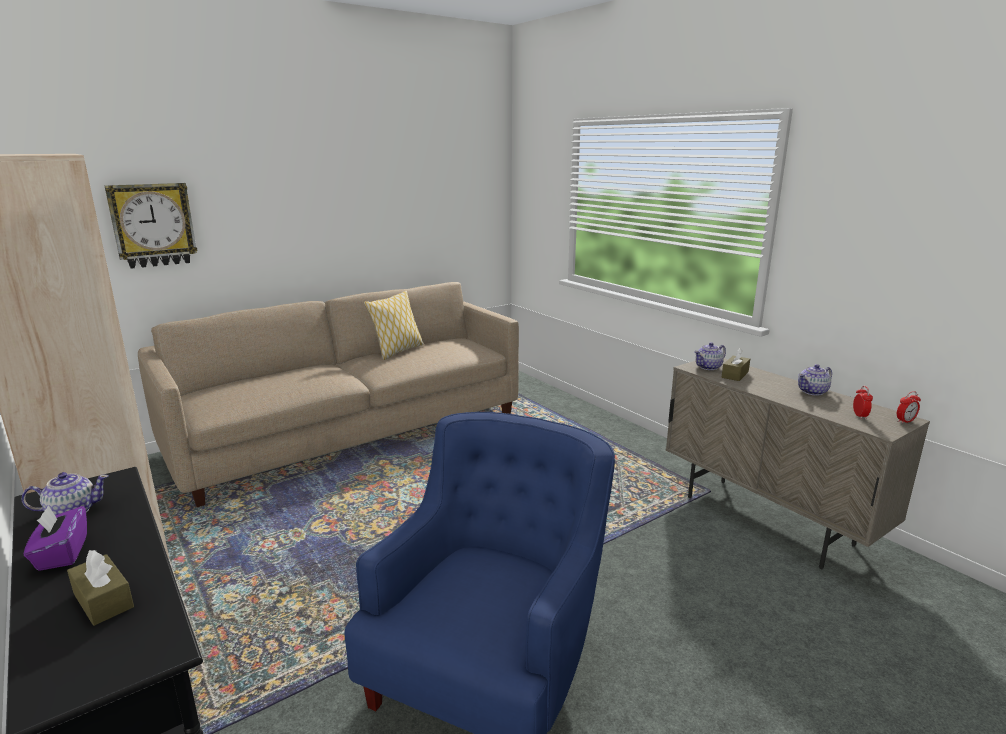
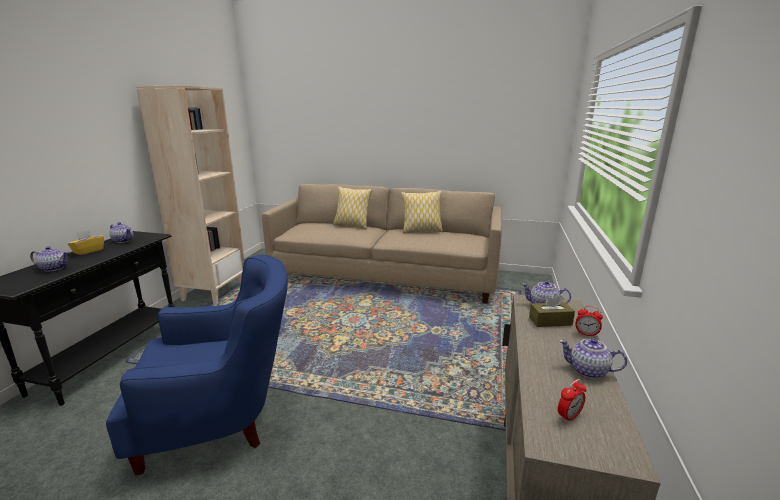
camera: 50 degrees right, 0 degrees up
(62, 554) = (88, 251): purple tissue box -> yellow tissue box
(103, 600) = (54, 268): brown tissue box -> teapot
(153, 225) = (314, 131): wall clock -> none
(293, 371) = (352, 226): none -> pillow
(905, 421) = (614, 458): alarm clock -> alarm clock (586, 334)

